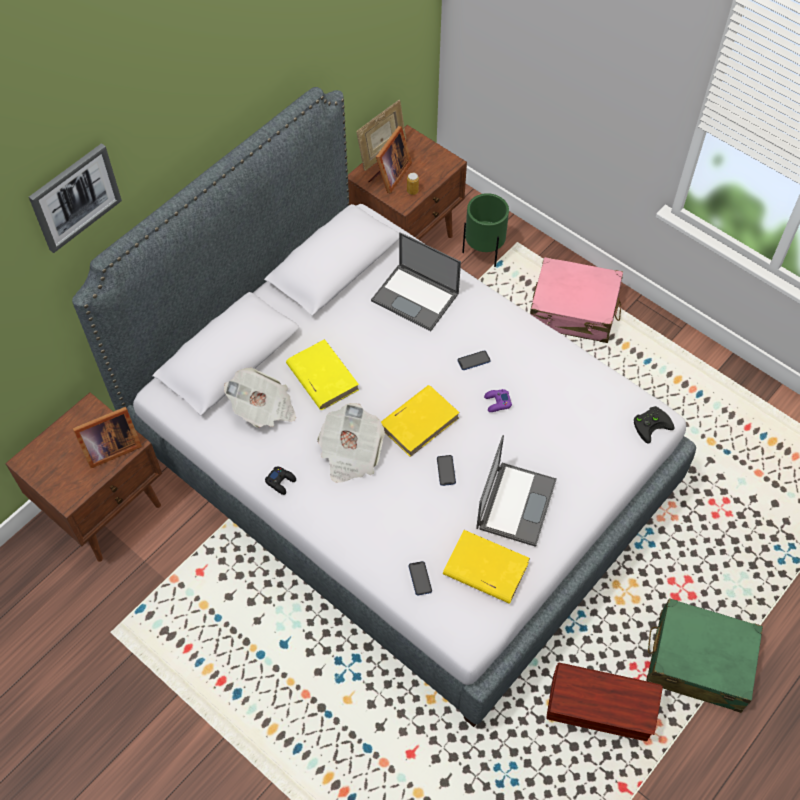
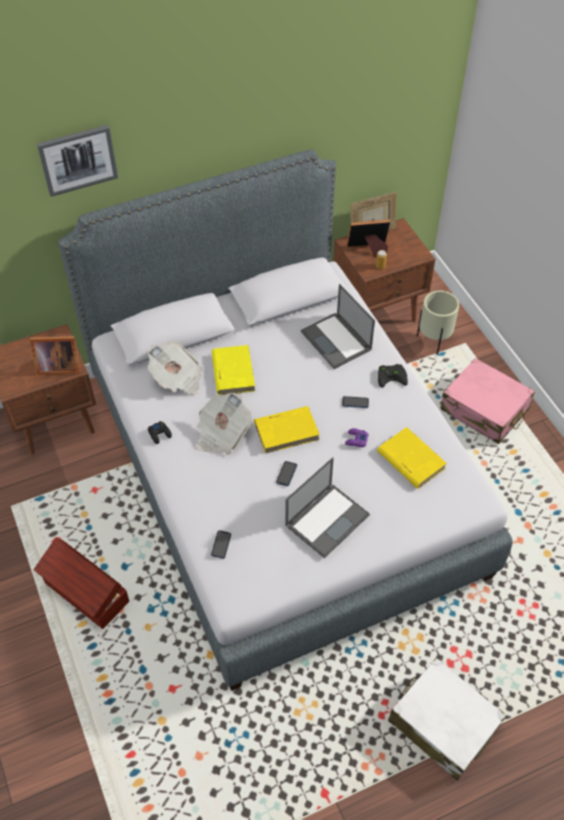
camera: 25 degrees right, 5 degrees down
(389, 175) = (369, 249): picture frame -> picture frame turned 150 degrees counterclockwise
(484, 252) = (434, 341): green planter -> beige planter
(485, 568) = (274, 558): yellow book -> yellow book (410, 460)
(600, 710) = (339, 724): brown storage box -> brown storage box (86, 593)
(651, 424) = (474, 504): black game controller -> black game controller (392, 376)
(699, 661) = (443, 723): green suitcase -> white suitcase

